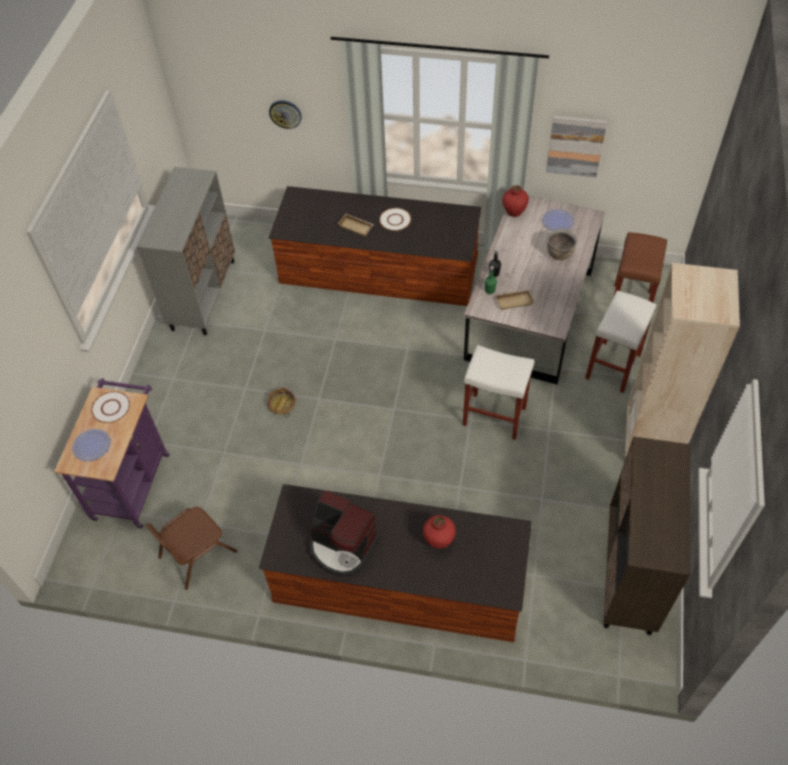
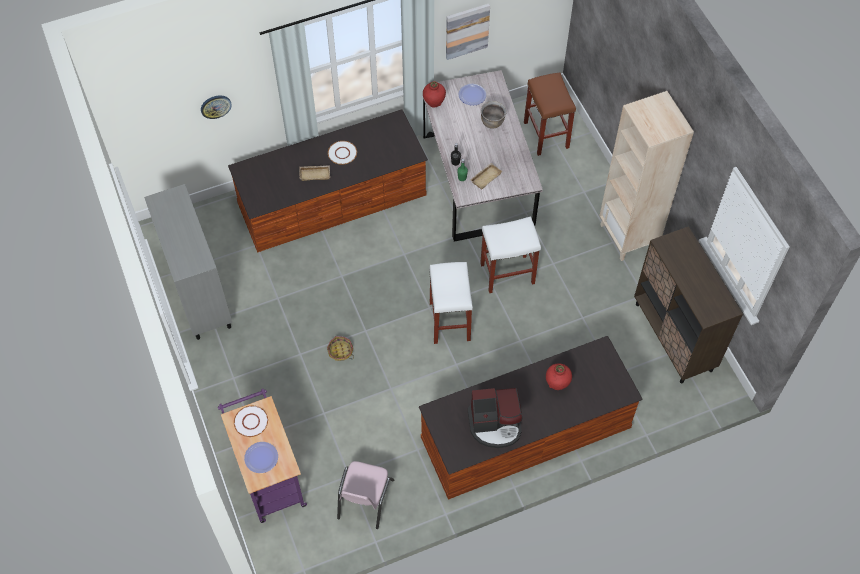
camera: 35 degrees left, 5 degrees up
(197, 554) = (364, 499): brown chair -> pink chair
(613, 367) = (566, 190): white stool -> white stool (450, 322)

